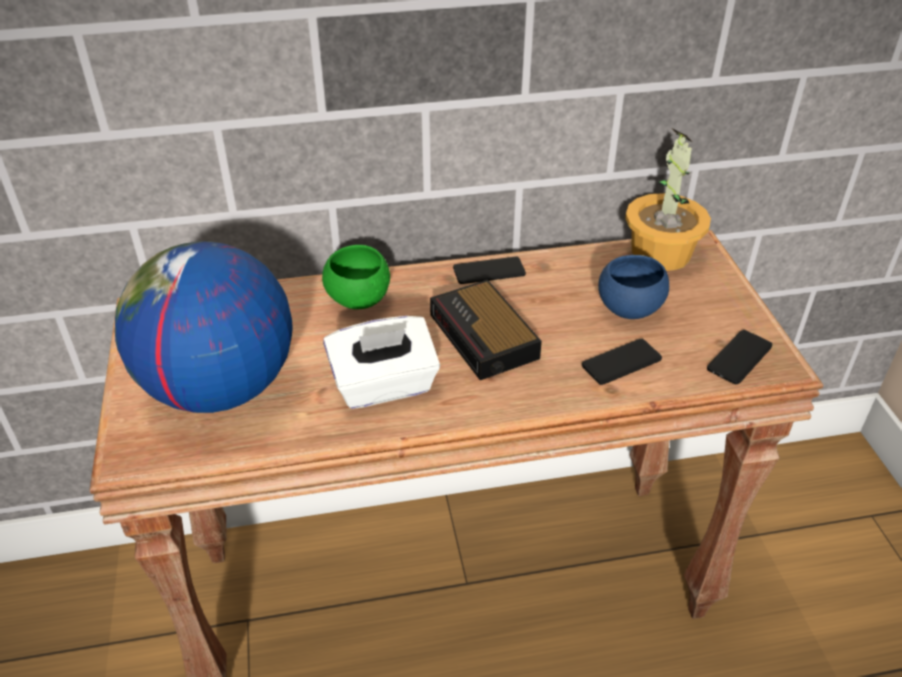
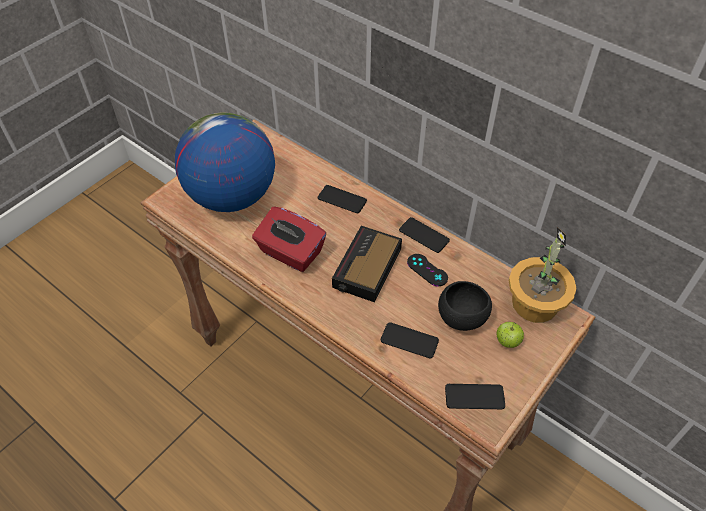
camera: 50 degrees right, 10 degrees up
(358, 299) = (342, 199): green bowl -> phone
(384, 386) = (290, 253): white tissue box -> red tissue box
(539, 296) = (427, 270): none -> black game controller
(630, 309) = (462, 318): blue bowl -> black bowl
(690, 296) = (507, 341): none -> apple

